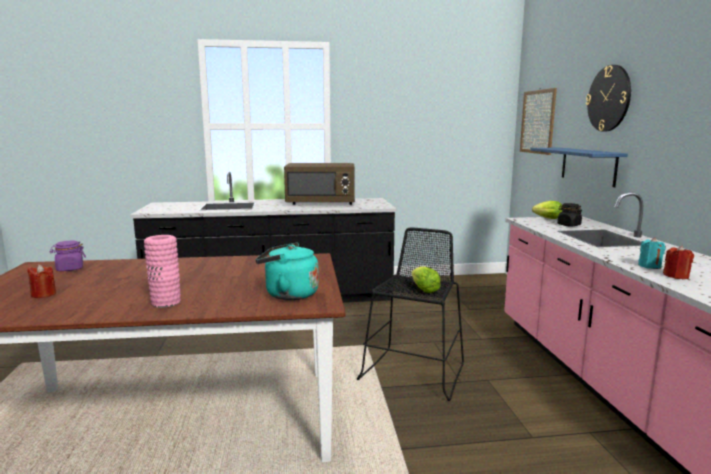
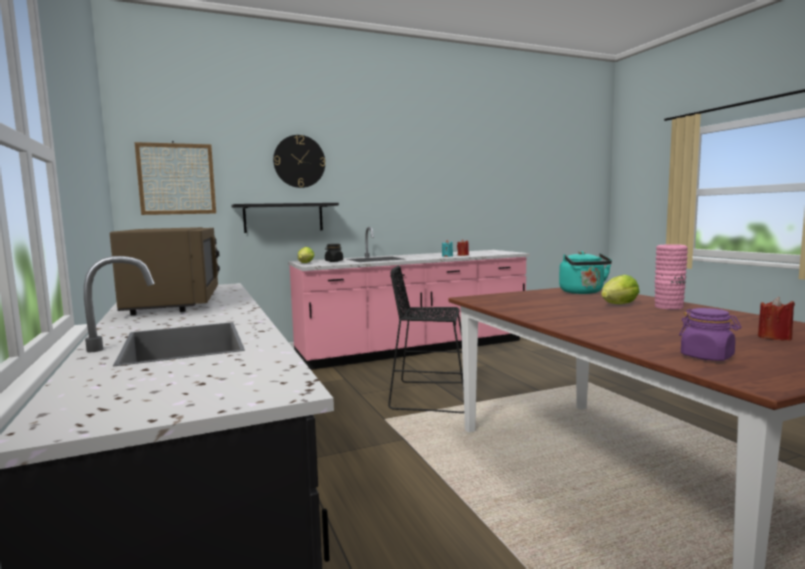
camera: 105 degrees left, 5 degrees down
(424, 290) = (442, 310): lettuce -> lettuce (619, 305)
(588, 166) = (283, 217): blue shelf -> black shelf

